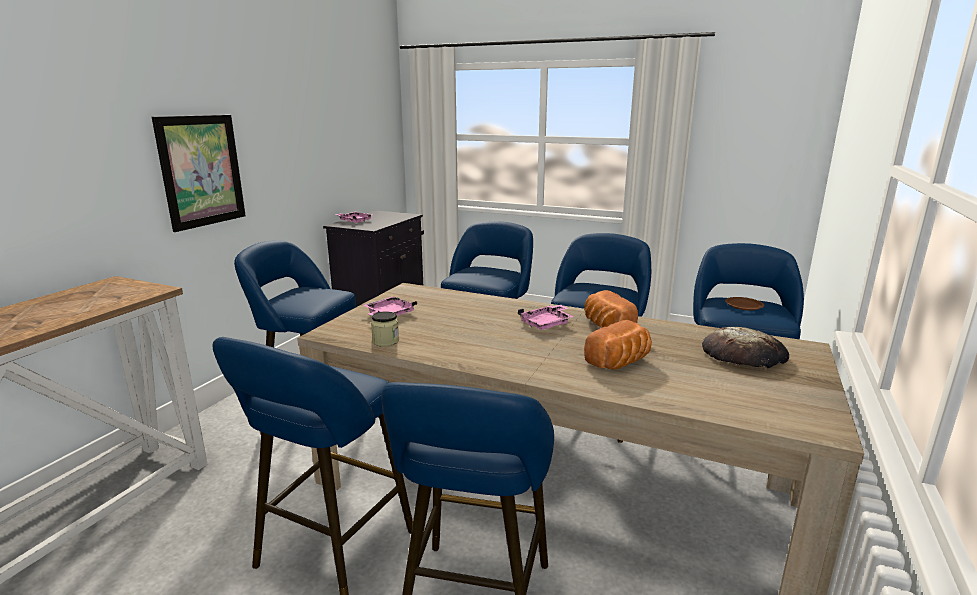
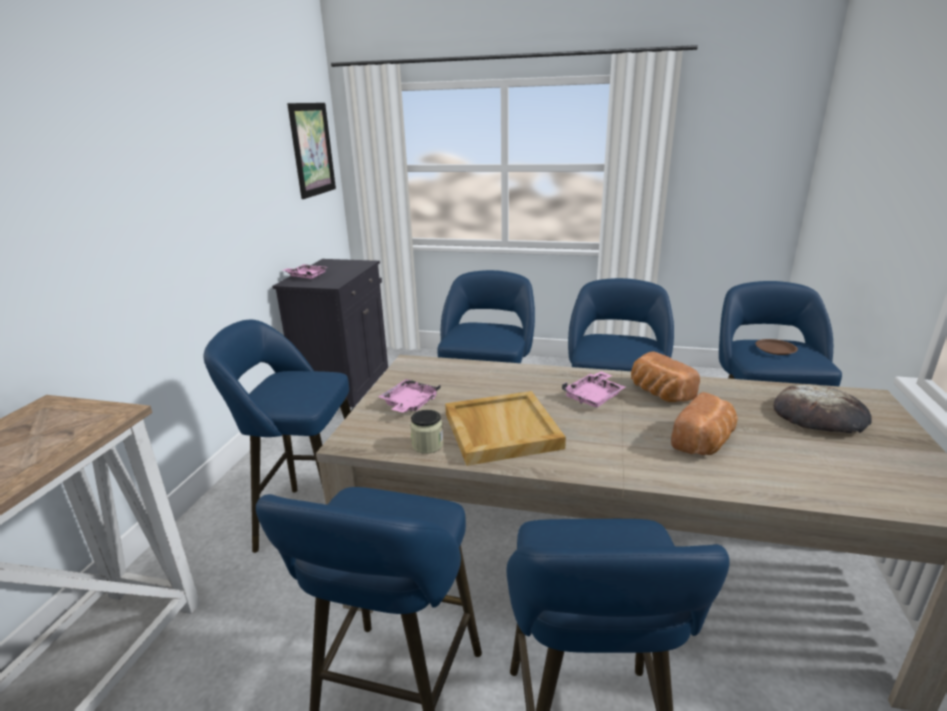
camera: 10 degrees left, 5 degrees up
(201, 171) = (132, 241): picture -> picture (312, 149)
(451, 338) = (500, 430): none -> beige tray

